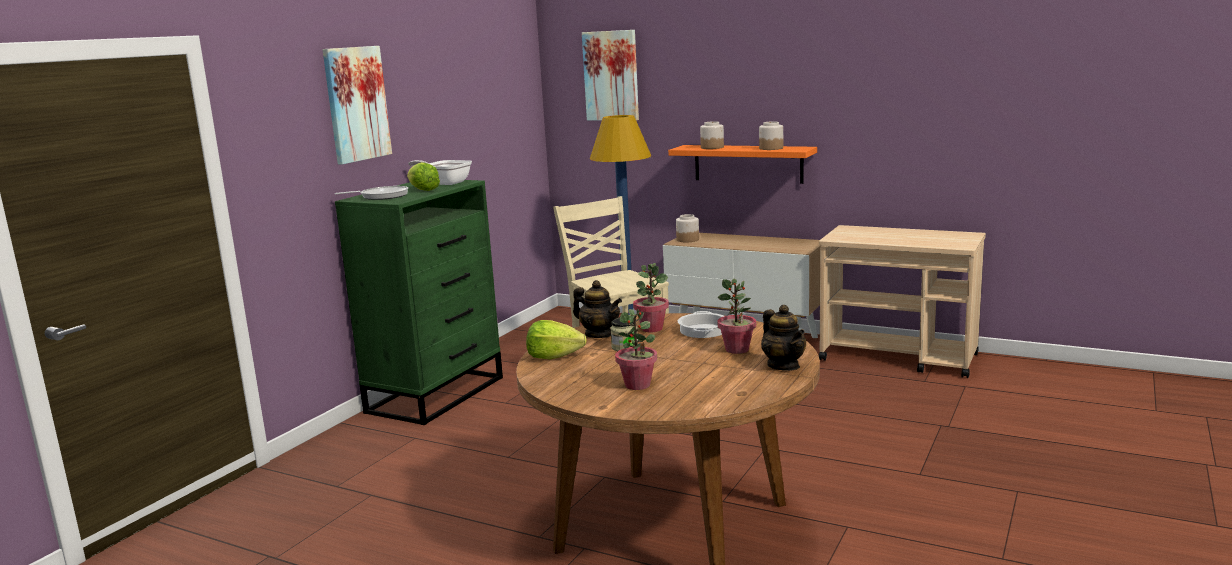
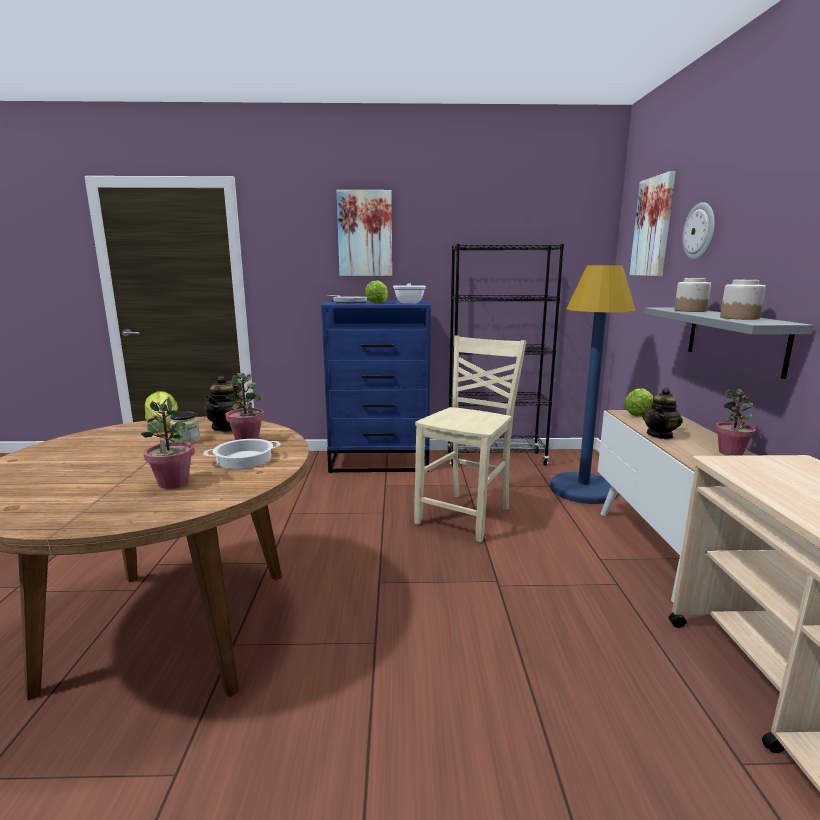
camera: 60 degrees right, 0 degrees up
(437, 394) = (381, 461): green dresser -> blue dresser
(518, 345) = (495, 459): none -> black bookcase
(638, 385) = (68, 462): potted plant -> potted plant (731, 453)
(684, 83) = (700, 231): none -> wall clock
(687, 240) = (639, 414): jar -> lettuce
(748, 163) = (735, 339): orange shelf -> grey shelf
(783, 366) = (103, 514): teapot -> teapot (660, 435)

